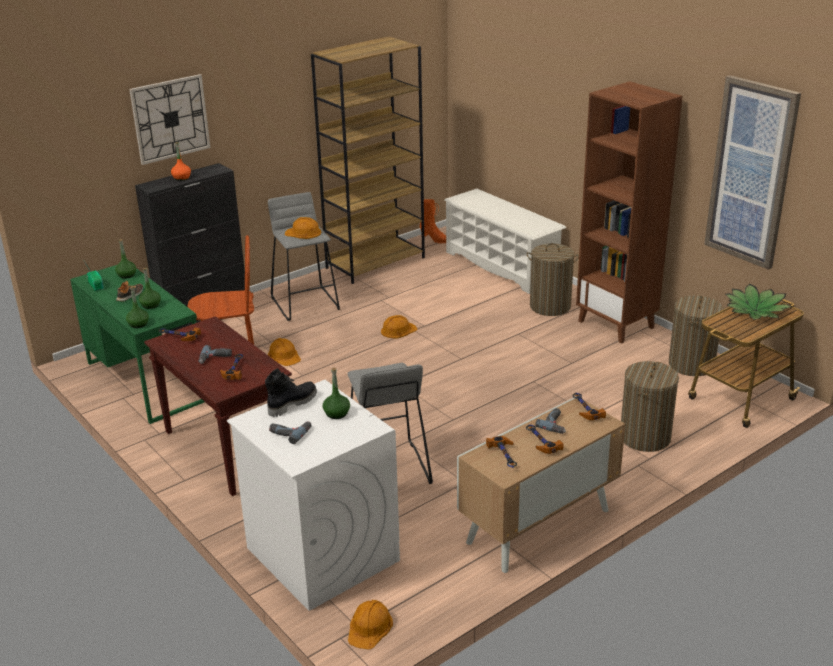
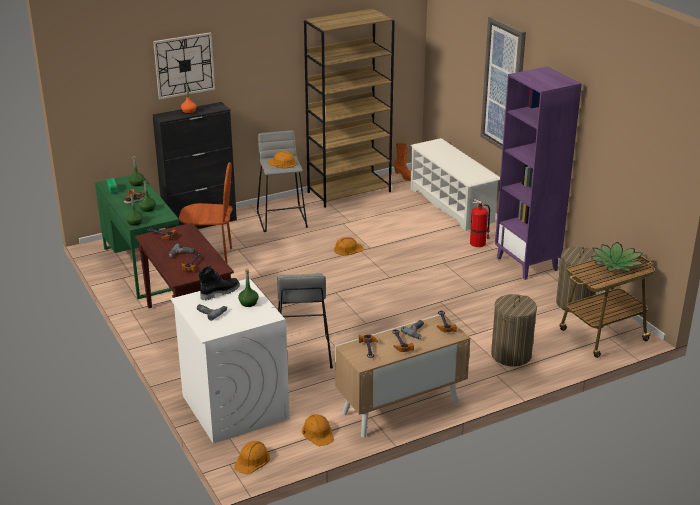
camera: 10 degrees right, 0 degrees up
(284, 356) = (252, 259): orange hard hat -> orange hard hat (318, 433)
(550, 306) = (478, 243): laundry basket -> fire extinguisher
(616, 324) = (527, 264): brown bookcase -> purple bookcase
(751, 173) = (626, 152): picture -> picture (503, 86)

